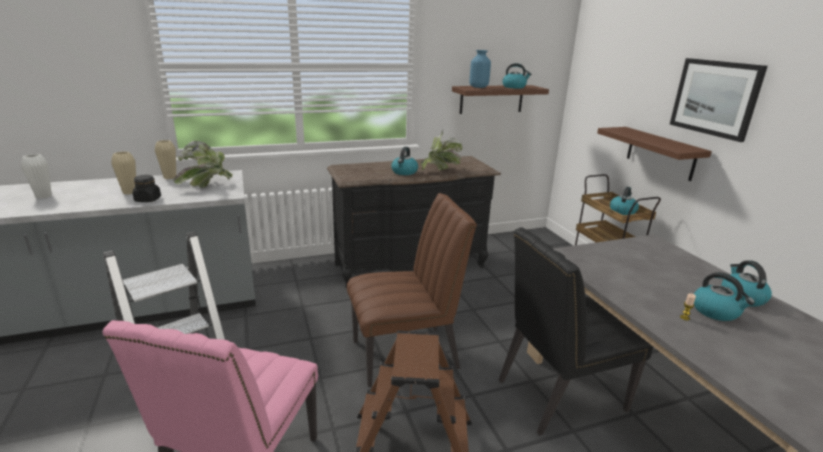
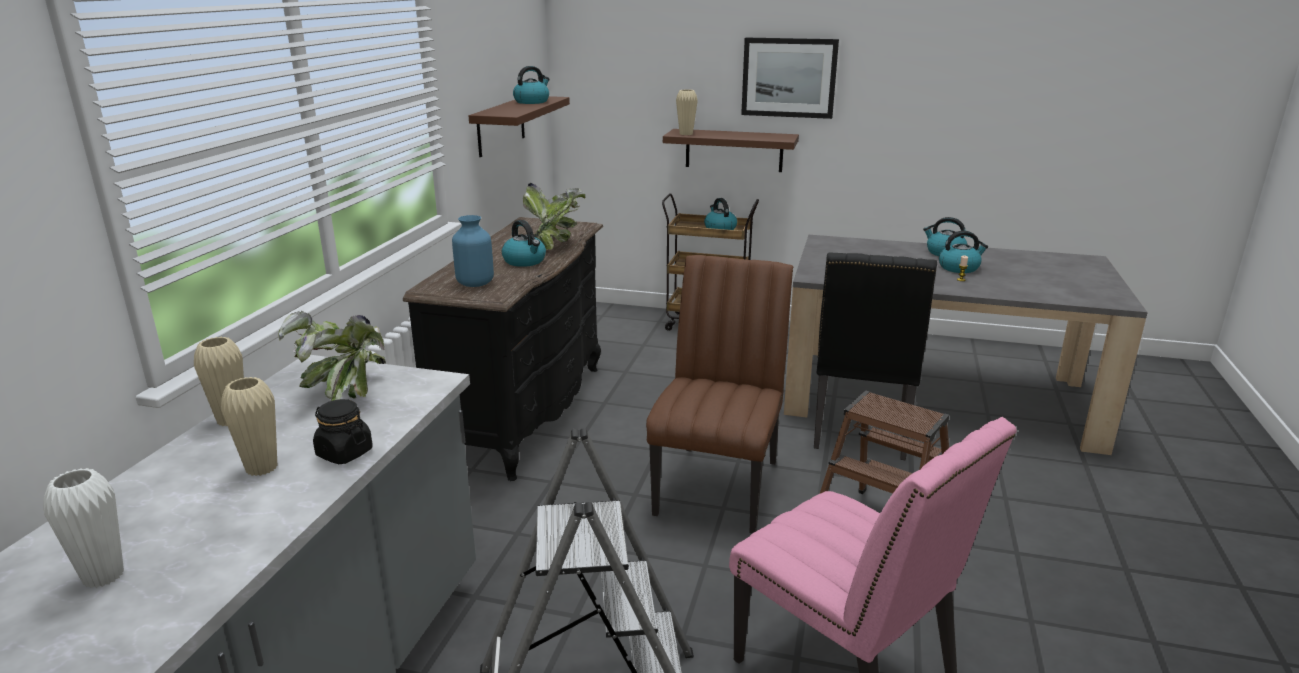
camera: 55 degrees left, 0 degrees up
(478, 87) = (503, 110): blue vase -> blue vase (474, 283)
(618, 130) = (686, 134): none -> beige vase

